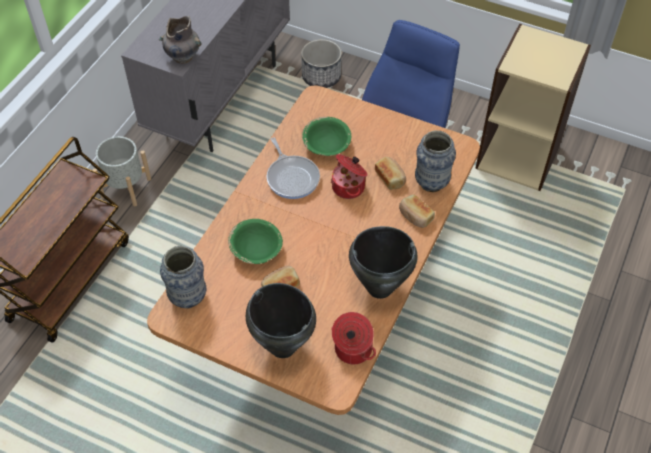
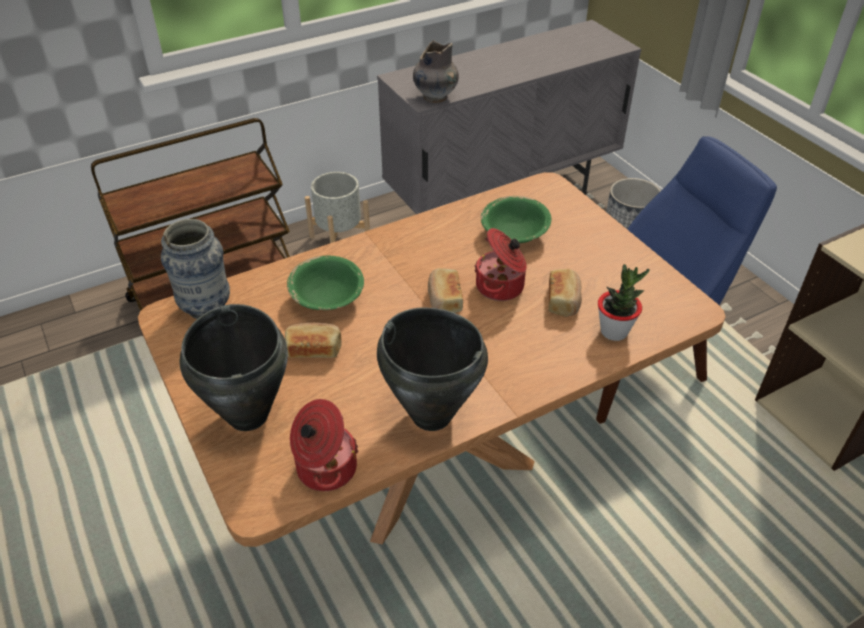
camera: 35 degrees right, 10 degrees down
(292, 177) = (442, 247): frying pan -> none
(415, 216) = (558, 358): bread -> bread (444, 300)
(431, 183) = (614, 331): vase -> potted plant

